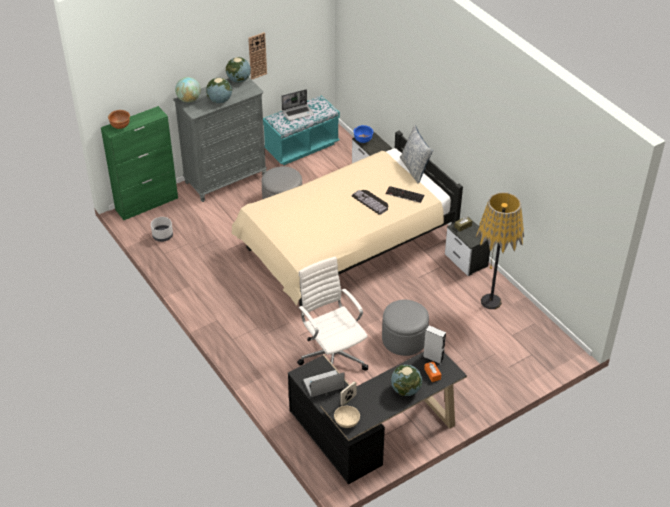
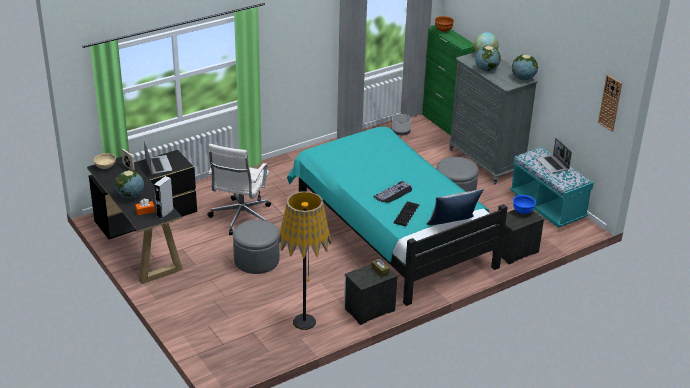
camera: 90 degrees right, 10 degrees down
(257, 55) = (554, 77): wall clock -> wall clock (610, 103)
(332, 356) = (240, 218): white office chair -> white office chair turned 135 degrees clockwise
(345, 246) = (390, 230): beige bed -> turquoise bed

